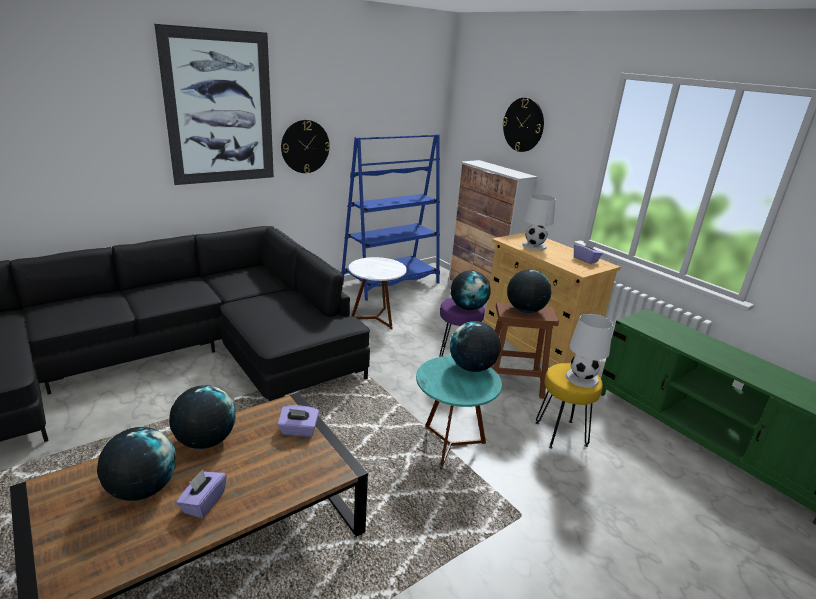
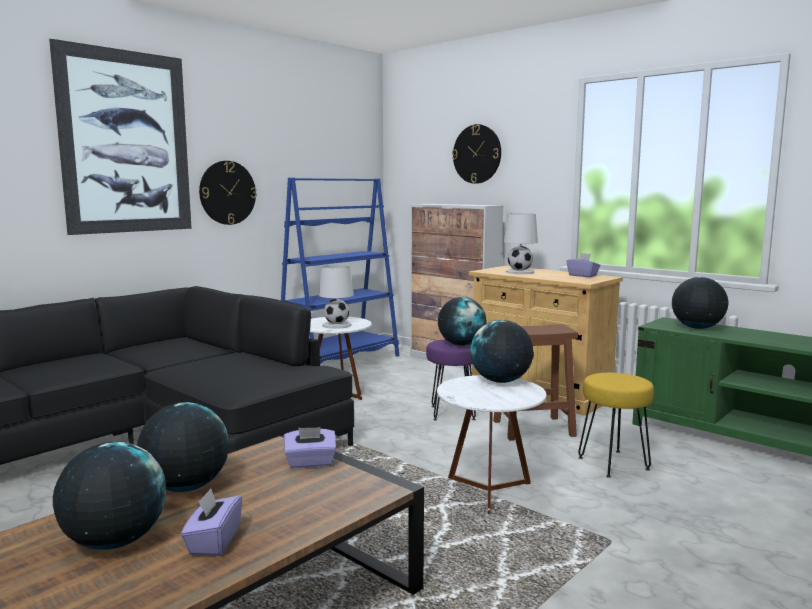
camera: 10 degrees left, 15 degrees down
(450, 445) = (488, 491): turquoise side table -> white side table
(525, 310) = (535, 328): globe -> globe (697, 328)
(581, 378) = (627, 380): white table lamp -> white table lamp (336, 325)

